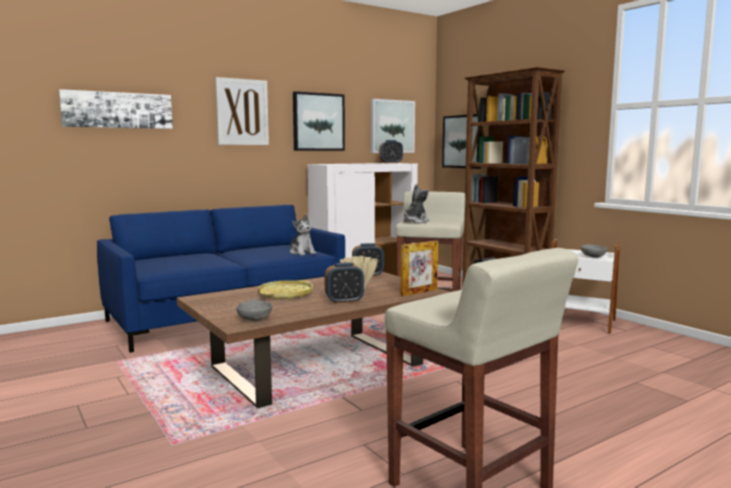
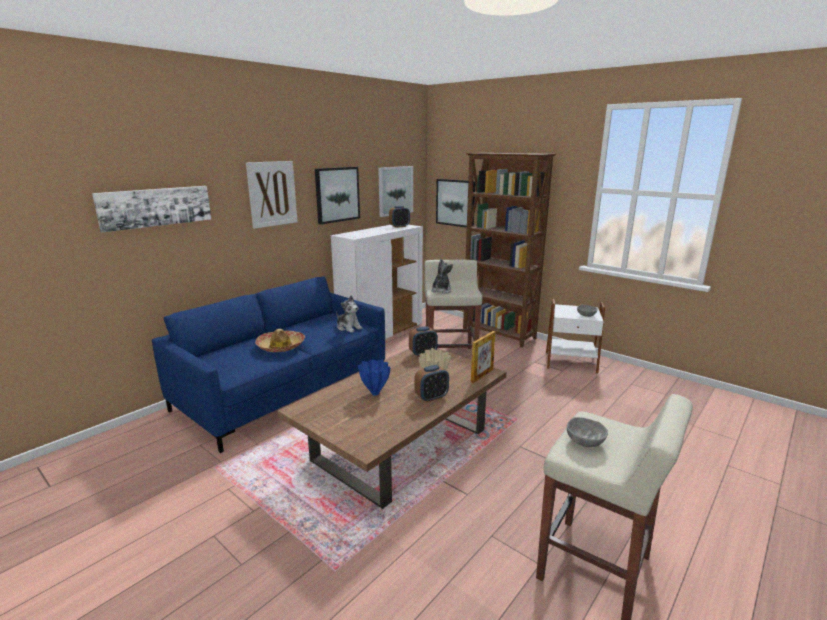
camera: 15 degrees left, 10 degrees up
(219, 258) = (281, 346): none -> hat
(254, 319) = (375, 437): grey bowl -> grey bowl (584, 442)
(286, 294) = (374, 393): yellow tray -> blue vase

